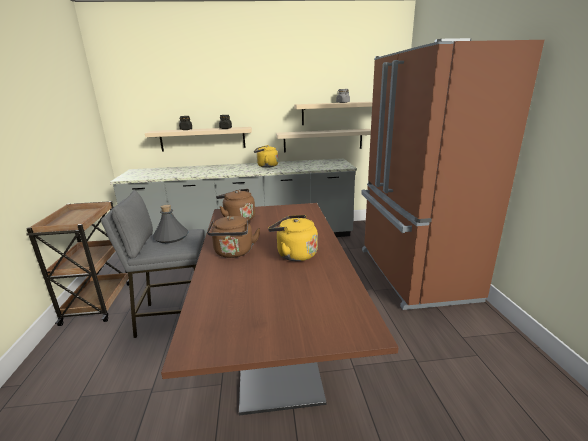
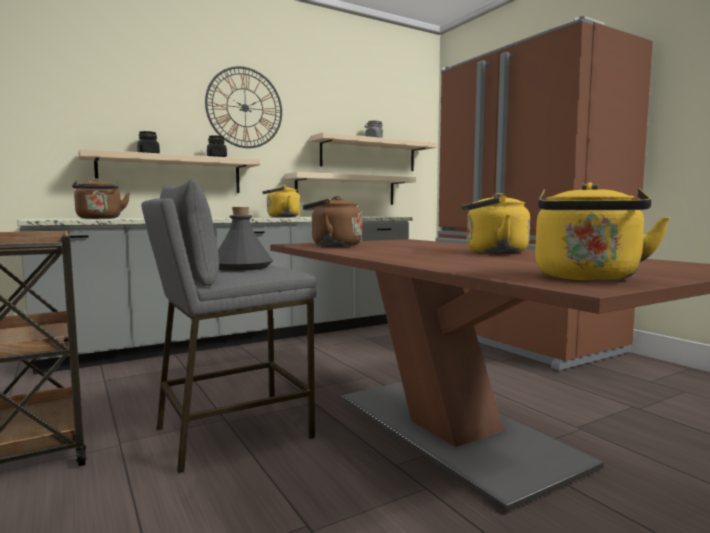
camera: 25 degrees left, 15 degrees down
(226, 333) = (587, 278): none -> yellow kettle
(234, 253) = (406, 255): brown kettle -> brown kettle (99, 218)
(246, 90) = (245, 107): none -> wall clock

